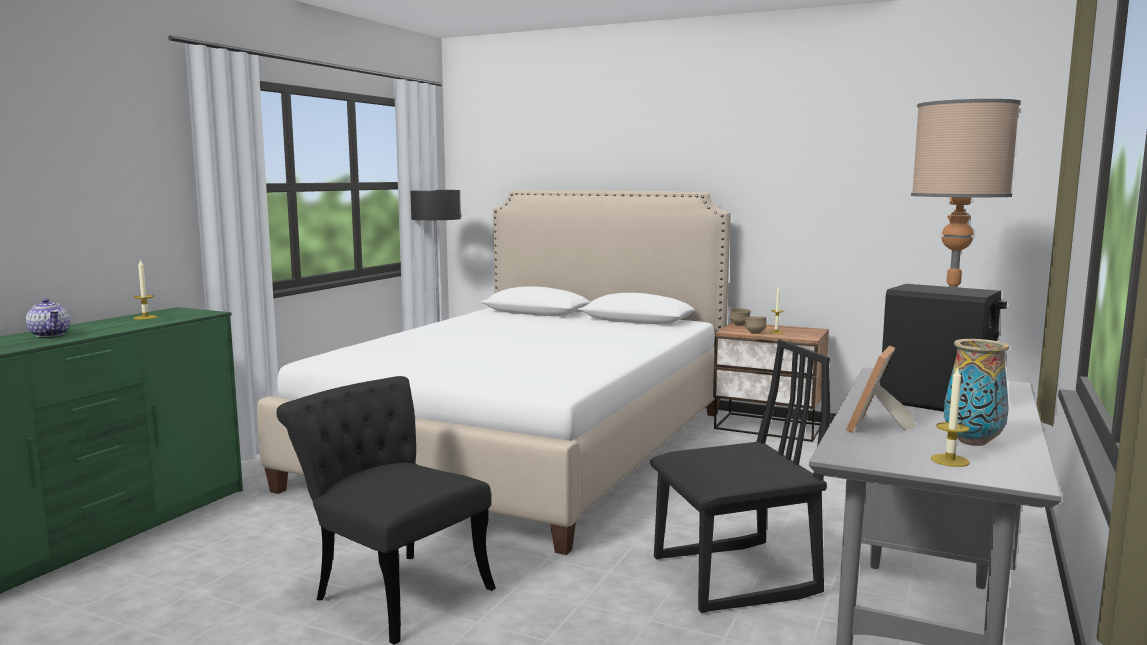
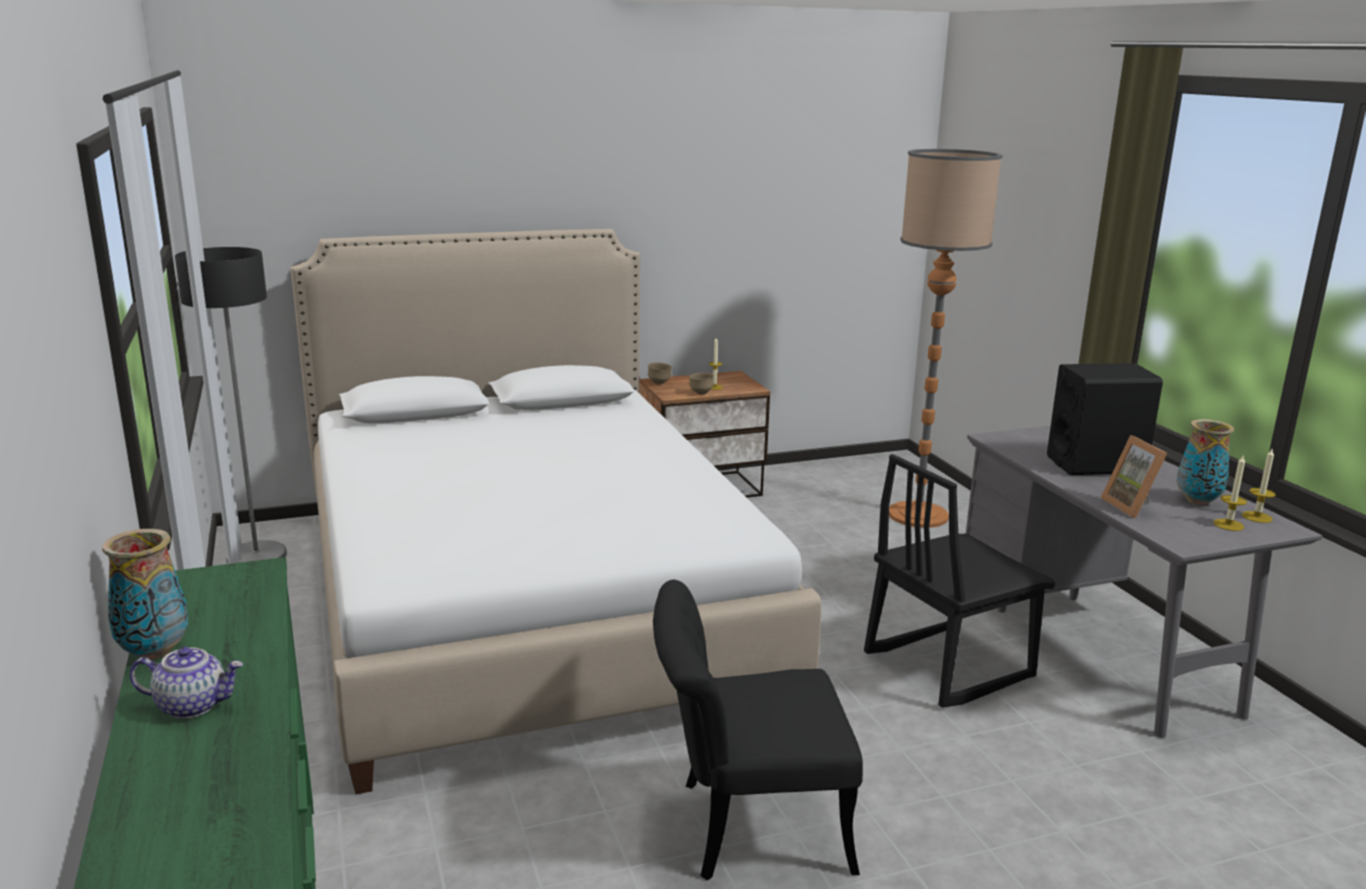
camera: 45 degrees left, 10 degrees up
(96, 322) = (155, 652): none -> vase
(145, 317) = (197, 613): candle -> candle (1257, 517)
(735, 577) = (947, 665): black chair -> black chair turned 150 degrees counterclockwise

